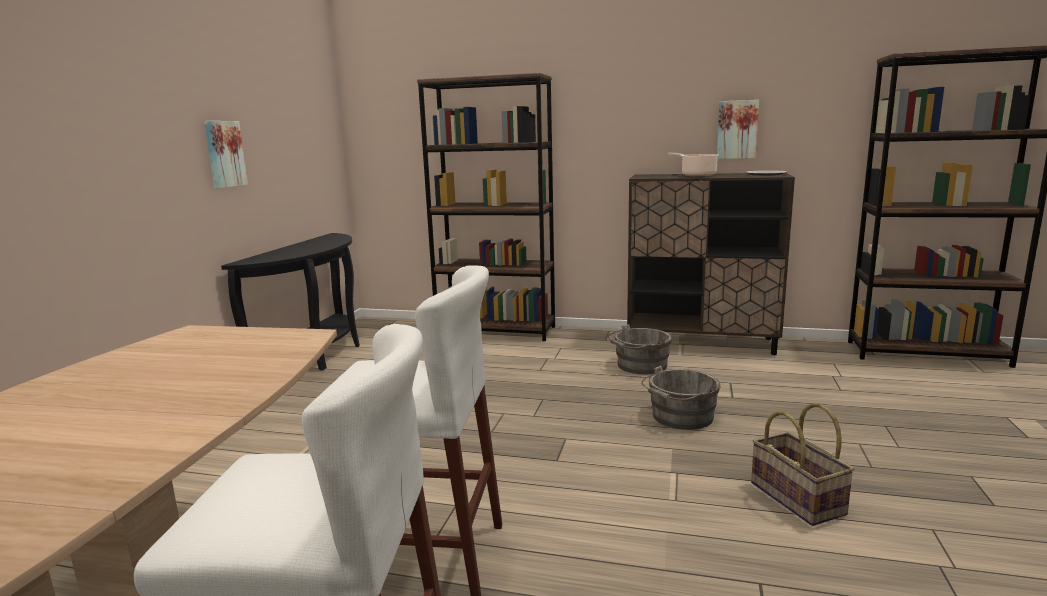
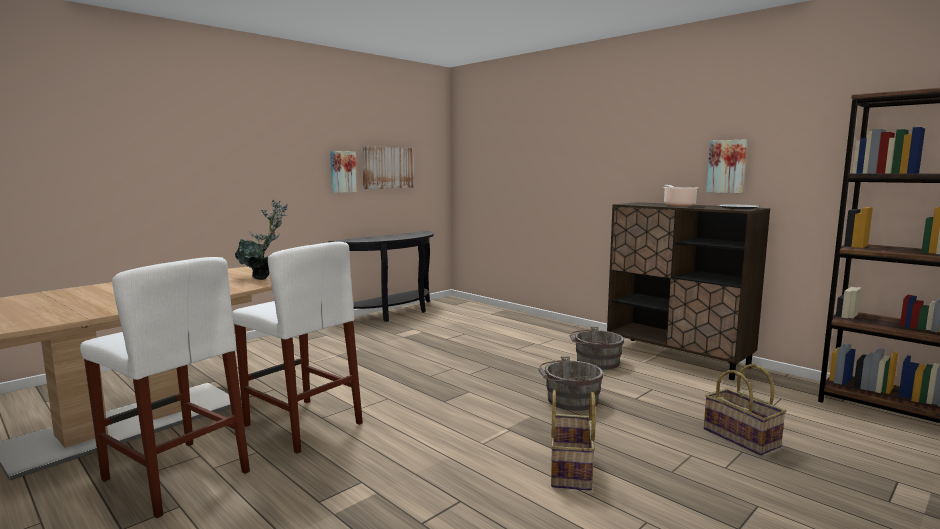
camera: 30 degrees right, 5 degrees down
(268, 343) = (265, 278): none -> potted plant
(278, 145) = (388, 168): none -> picture
(496, 331) = (525, 319): brown bookcase -> none
(865, 412) = (742, 437): none -> basket

